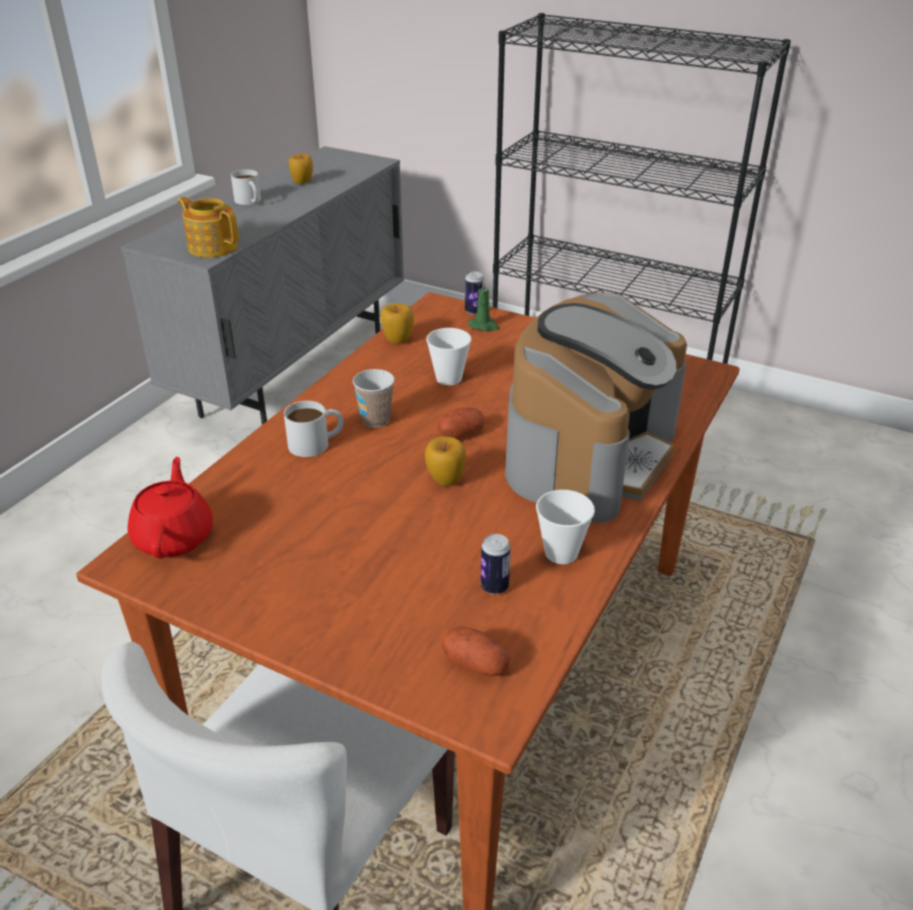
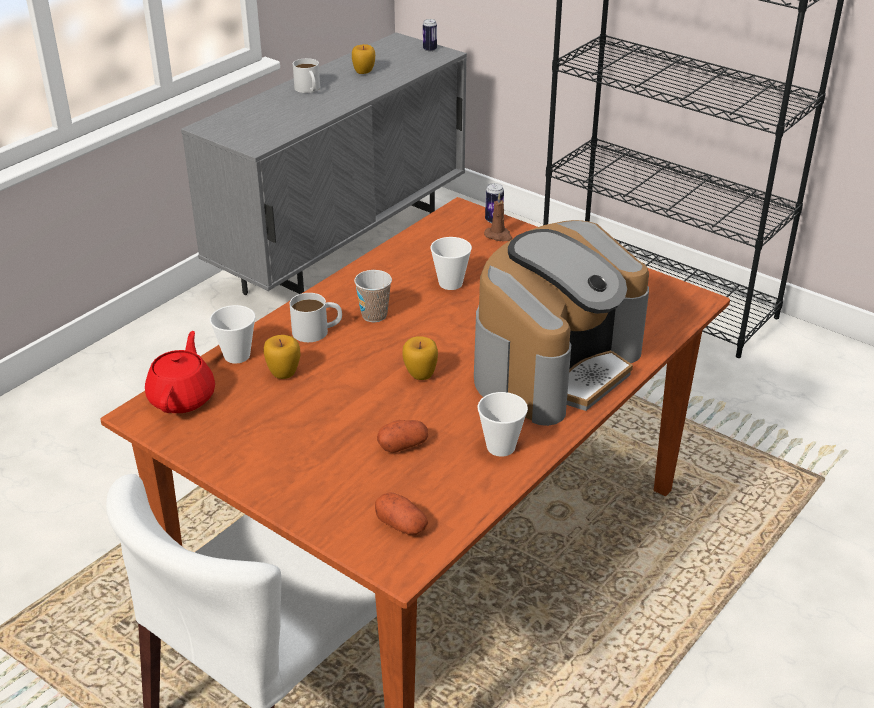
camera: 10 degrees right, 0 degrees up
(212, 246) = (264, 135): teapot -> none
(230, 480) = (237, 356): none -> cup
(398, 340) = (414, 242): apple -> apple (284, 373)
(461, 433) = (446, 335): potato -> potato (403, 445)
(484, 326) = (499, 236): green candle -> brown candle
(494, 587) = (435, 467): can -> can (429, 49)

